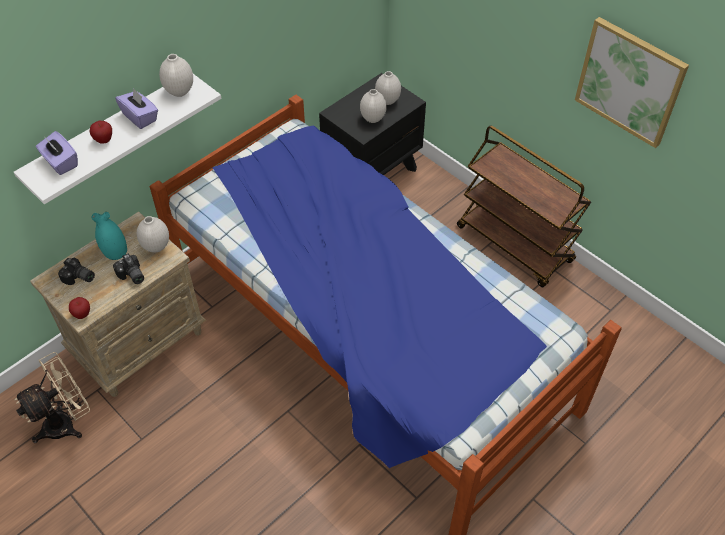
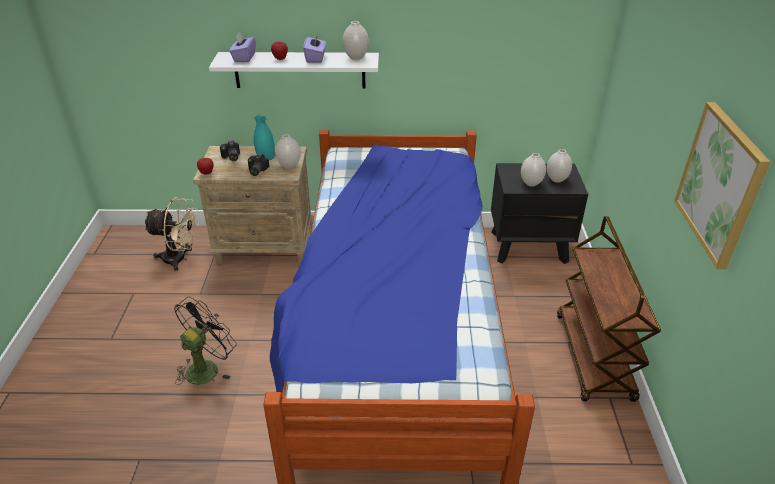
camera: 45 degrees right, 15 degrees down
(247, 496) = (207, 367): none -> black fan

